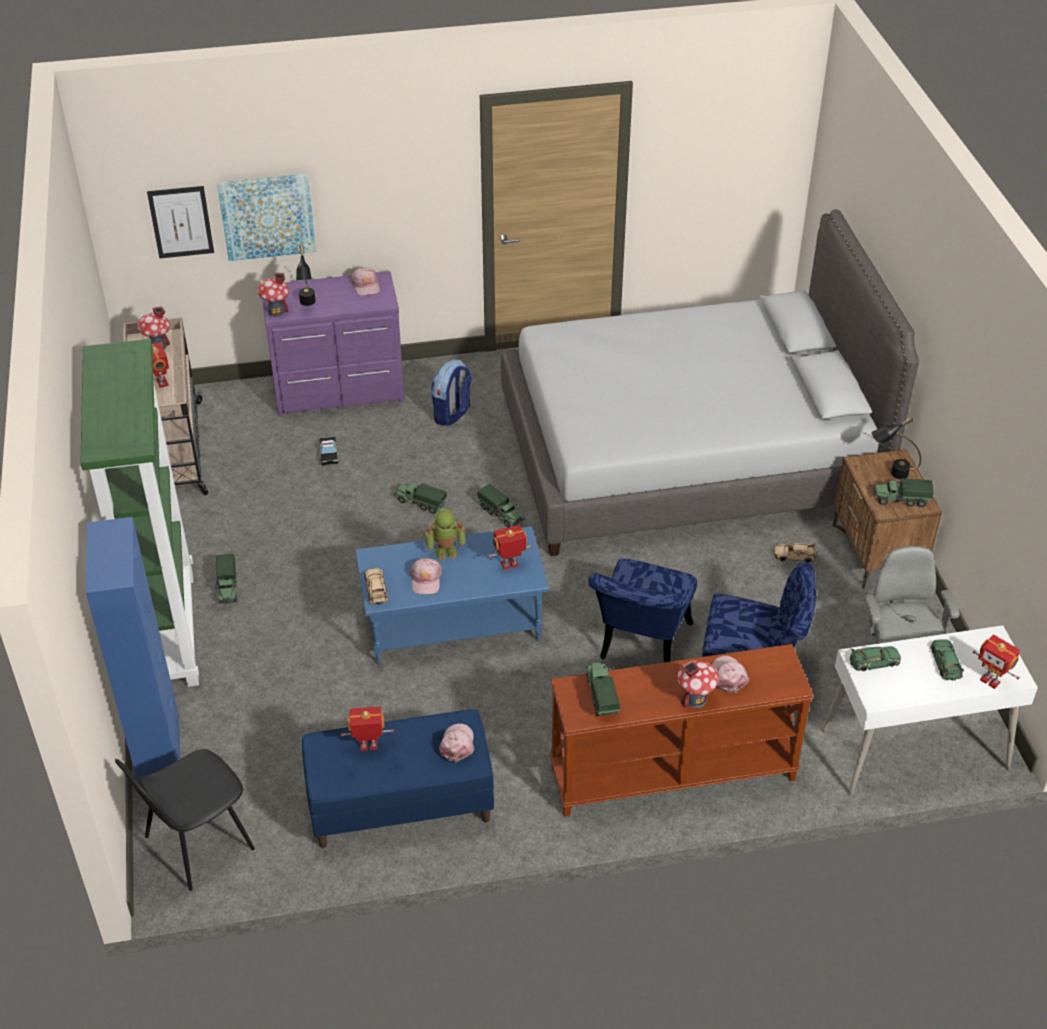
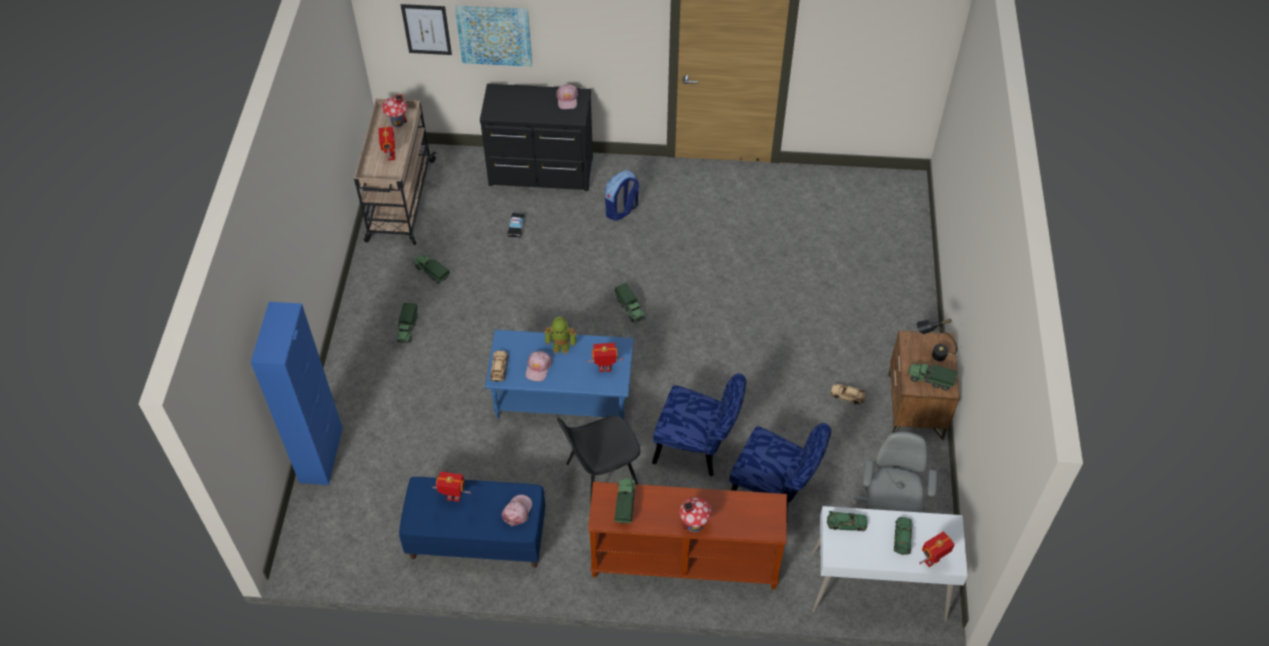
camera: 15 degrees right, 10 degrees up
(168, 630) = (355, 355): green bookcase -> none
(196, 844) = (326, 534): black chair -> black chair (600, 477)
(276, 311) = (490, 111): toy house -> none
(307, 305) = (516, 110): black table lamp -> none
(340, 392) = (541, 172): purple dresser -> black dresser
(420, 503) = (572, 285): toy truck -> toy truck (431, 272)
(641, 646) = (698, 448): blue chair -> blue chair turned 105 degrees counterclockwise
(688, 455) = (795, 286): grey bed -> none
(728, 676) = (727, 510): pink cap -> none
(990, 680) = (932, 561): toy robot -> toy robot turned 90 degrees clockwise

